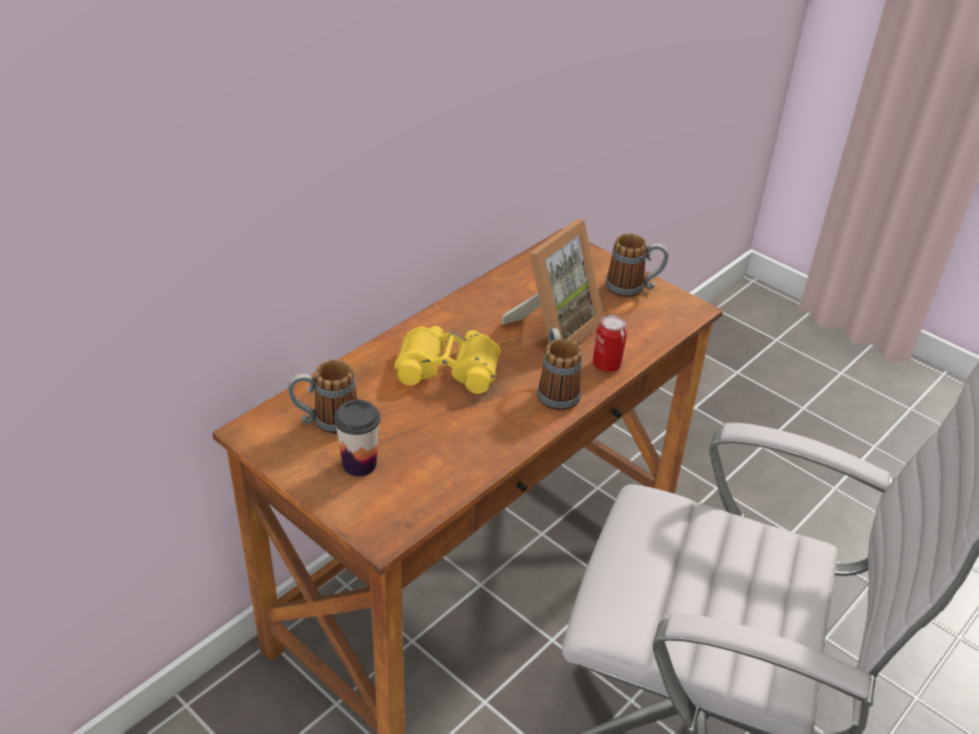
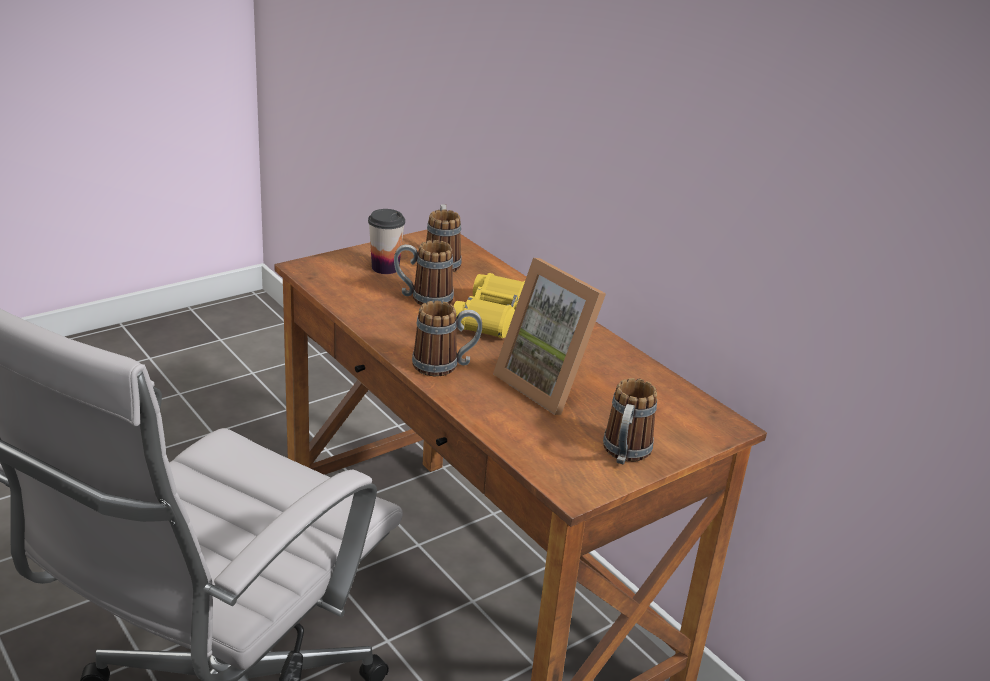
camera: 100 degrees right, 10 degrees down
(426, 423) = (423, 298): none -> mug
(607, 364) = (478, 403): can -> none

